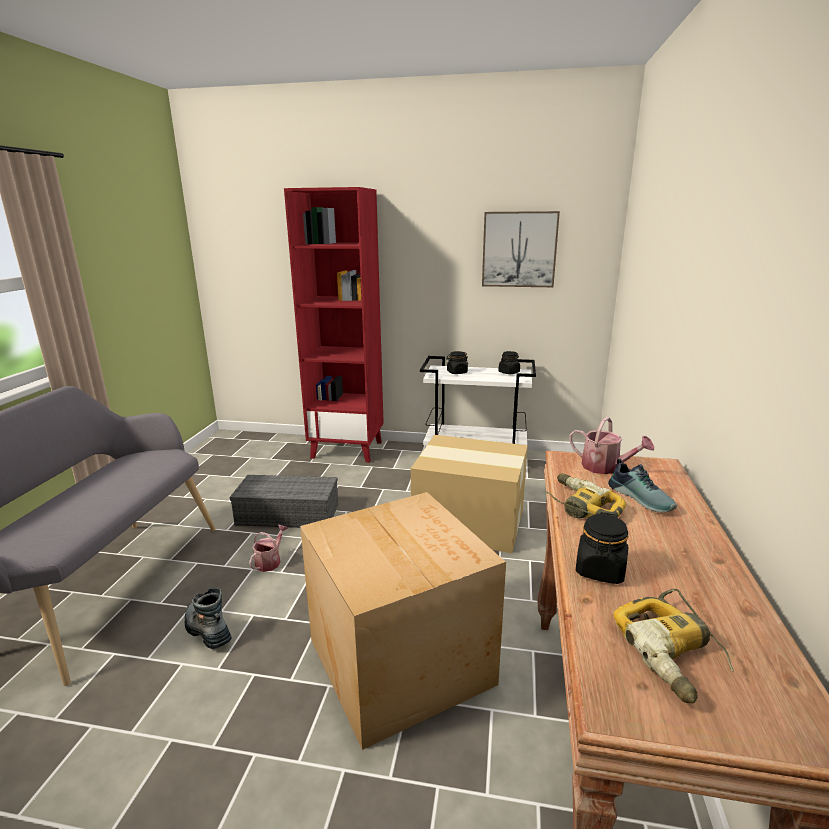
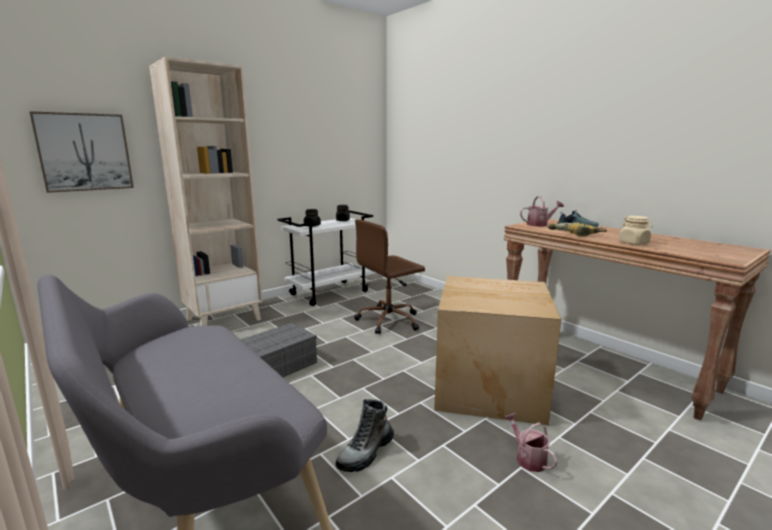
camera: 50 degrees left, 5 degrees down
(207, 631) = (366, 453): boot -> boot turned 45 degrees counterclockwise
(270, 561) = (318, 398): watering can -> watering can (528, 458)
(348, 449) = (224, 319): red bookcase -> beige bookcase
(468, 521) = (389, 320): cardboard box -> brown office chair
(519, 249) = (331, 130): picture -> picture (84, 152)
(600, 570) = (633, 243): black jar -> beige jar
(673, 652) = (698, 248): power drill -> none

